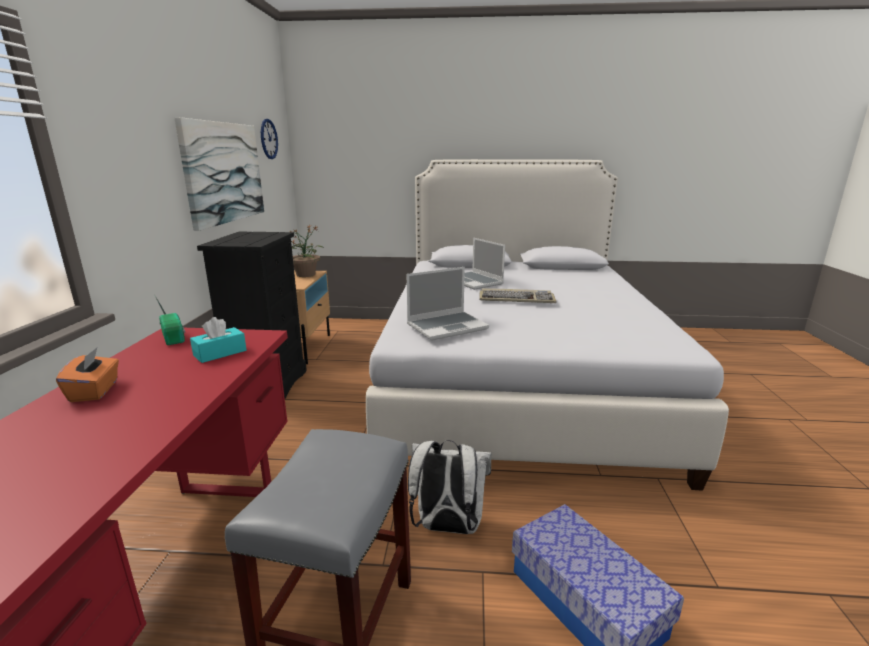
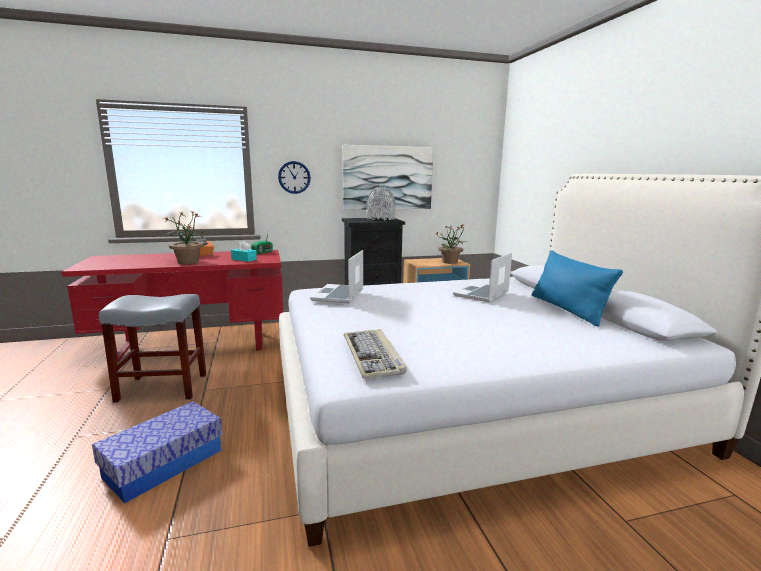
camera: 70 degrees right, 5 degrees down
(159, 404) = (188, 262): none -> potted plant
(250, 235) = (380, 219): none -> grey vase
(268, 139) = (461, 156): wall clock -> wall clock (294, 177)
(447, 326) = (339, 295): laptop -> laptop turned 60 degrees clockwise
(447, 527) = (236, 404): white backpack -> none
(517, 299) = (441, 309): keyboard -> keyboard (373, 355)
(527, 271) = (567, 309): none -> blue pillow

